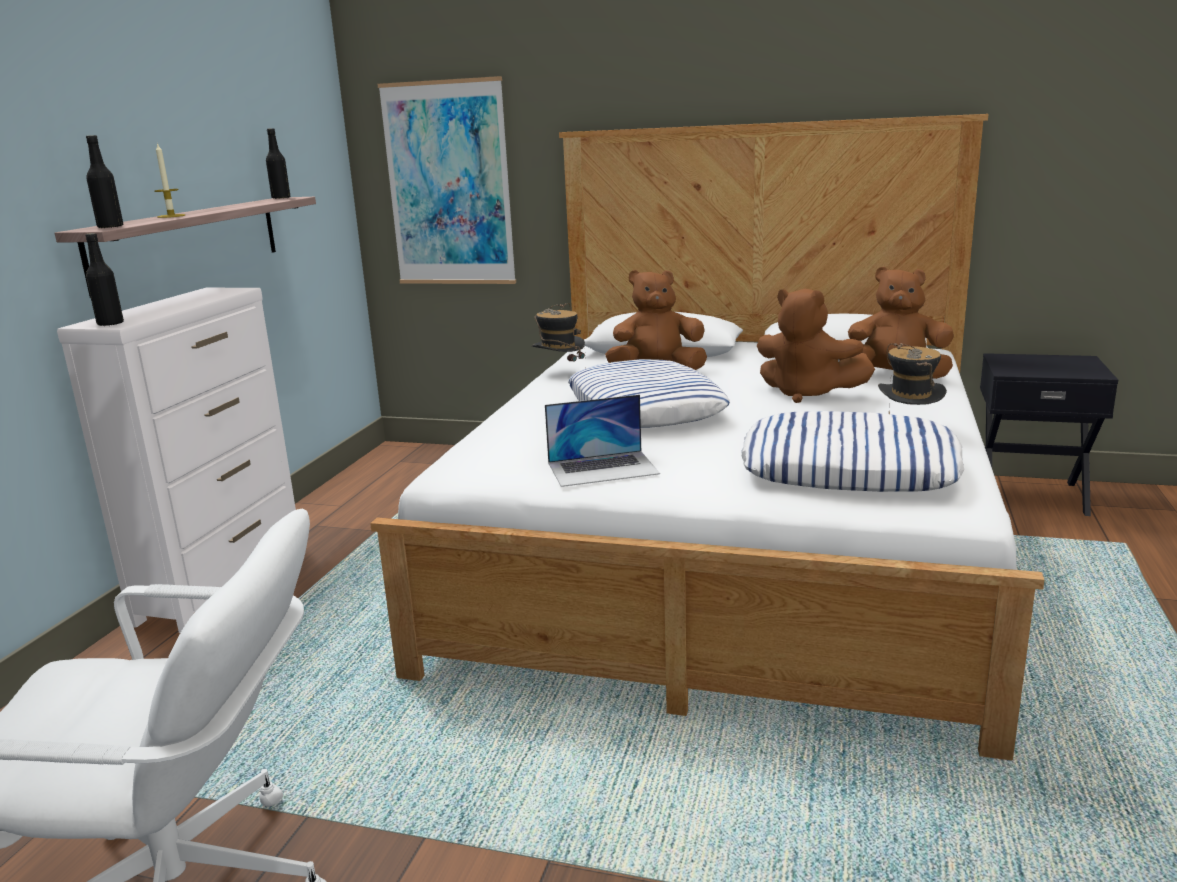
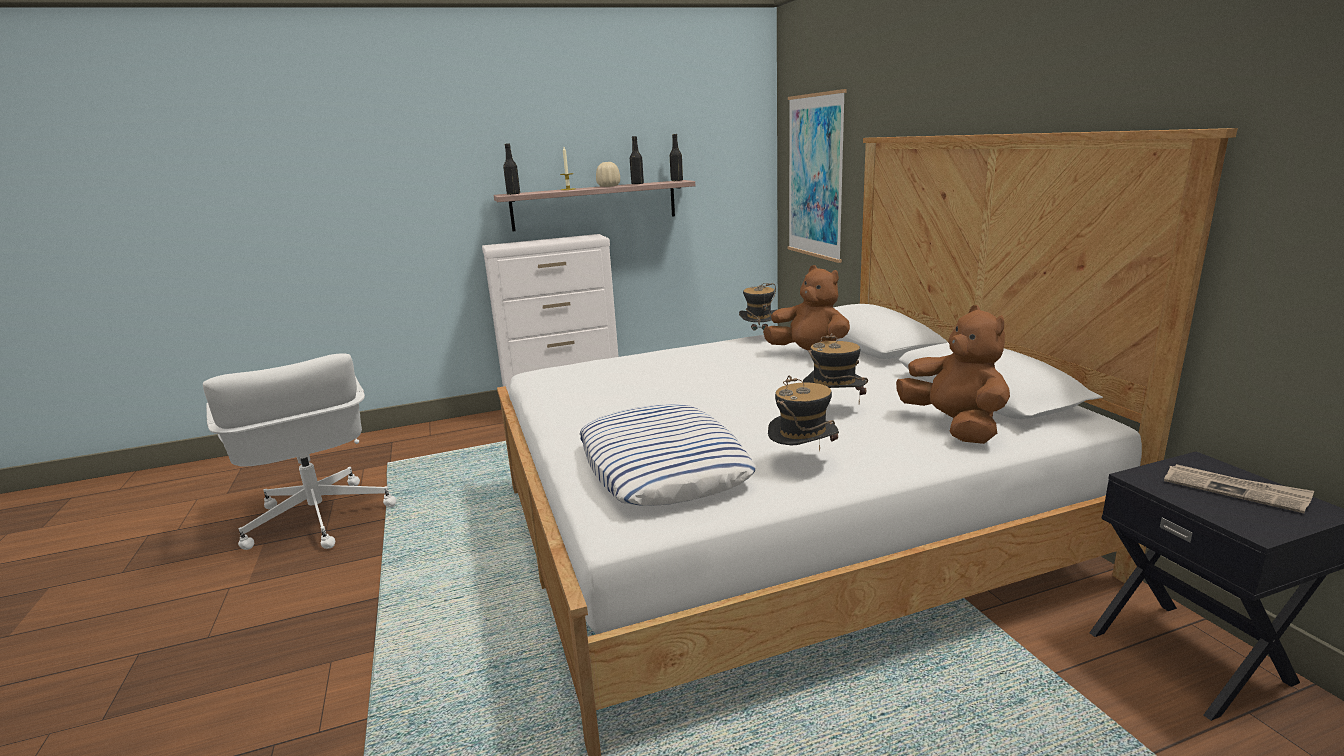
camera: 55 degrees right, 0 degrees up
(110, 324) = (495, 247): black bottle -> black bottle (637, 184)
(218, 209) = (608, 186): none -> beige vase
(603, 468) = (576, 400): laptop -> none
(645, 407) = (715, 376): pillow -> none
(807, 394) = (833, 410): brown plush toy -> hat
(1045, 363) = (1235, 490): none -> newspaper

